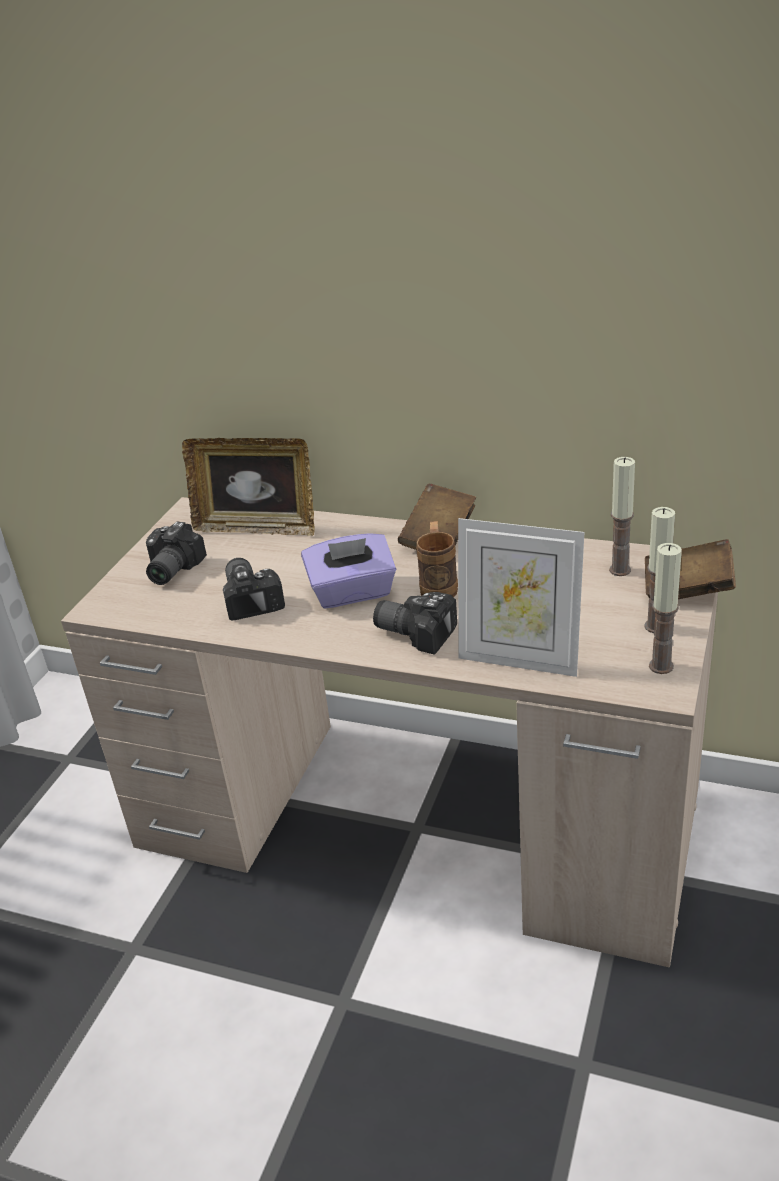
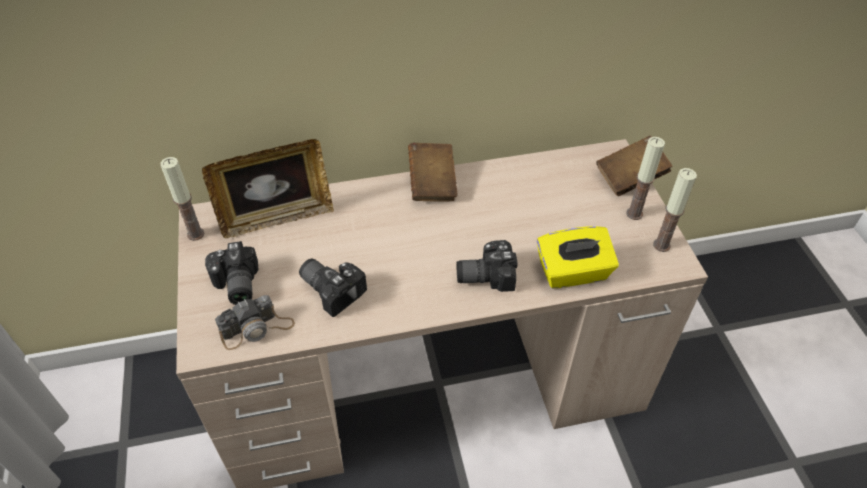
camera: 35 degrees left, 15 degrees up
(156, 608) = (257, 329): none -> camera
(352, 593) = (409, 256): purple tissue box -> none
(439, 586) = (467, 228): brown mug -> none
(519, 659) = (573, 273): picture frame -> yellow tissue box
(620, 570) = (576, 174): candle -> candle (195, 234)

